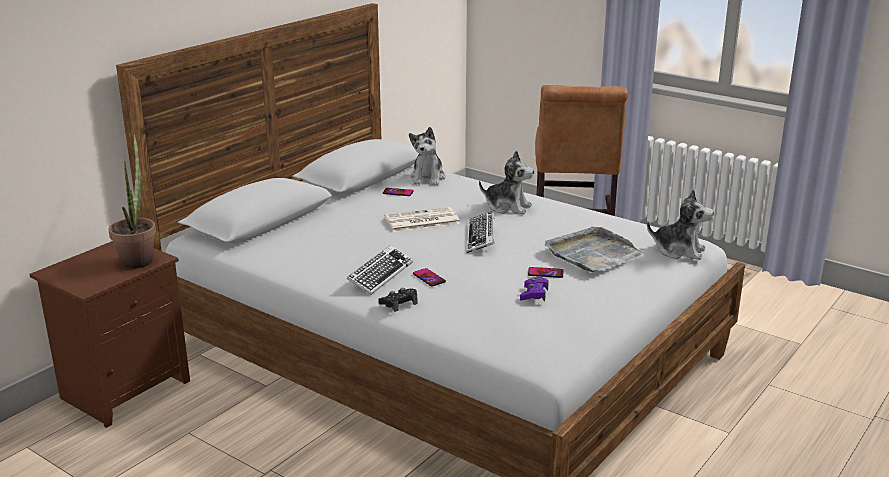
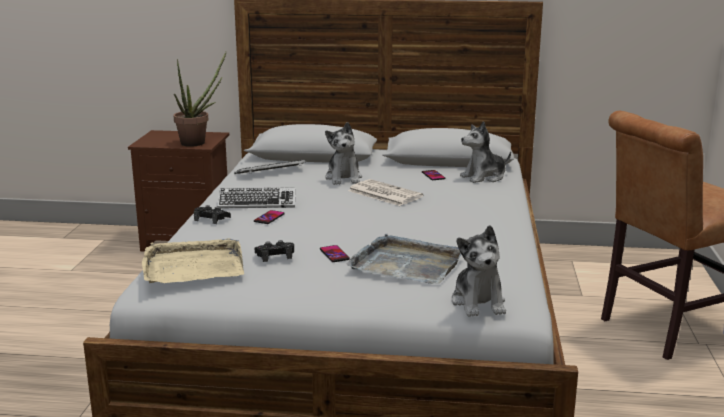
camera: 60 degrees right, 5 degrees down
(481, 237) = (379, 217): keyboard -> keyboard (270, 172)
(507, 207) = (468, 214): plush toy -> plush toy (344, 178)
(525, 332) = (192, 266): none -> beige tray
(534, 294) = (275, 256): purple game controller -> black game controller

